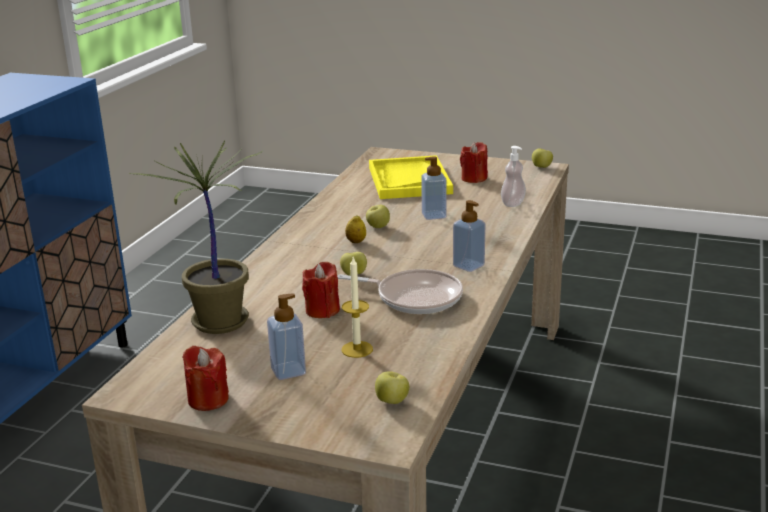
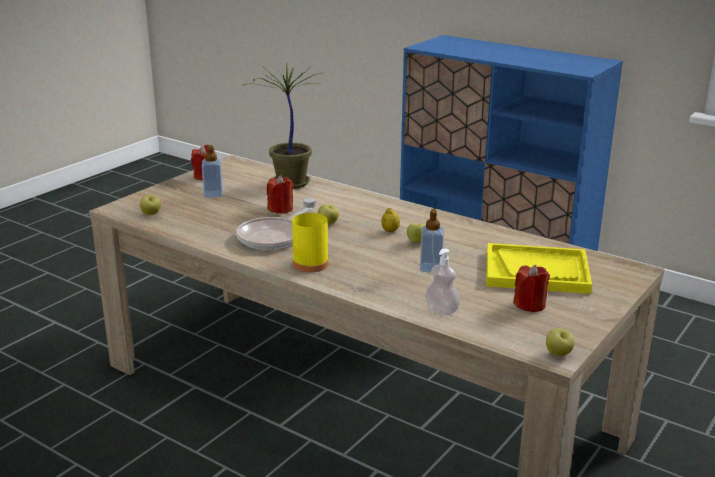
camera: 105 degrees right, 0 degrees up
(357, 349) = (219, 212): candle -> none
(468, 265) = (310, 264): soap dispenser -> yellow bottle

